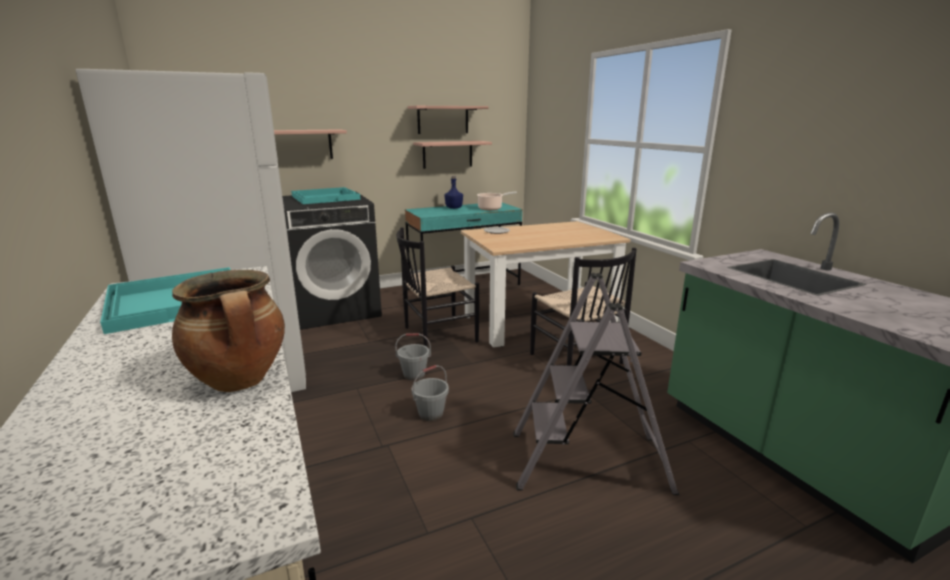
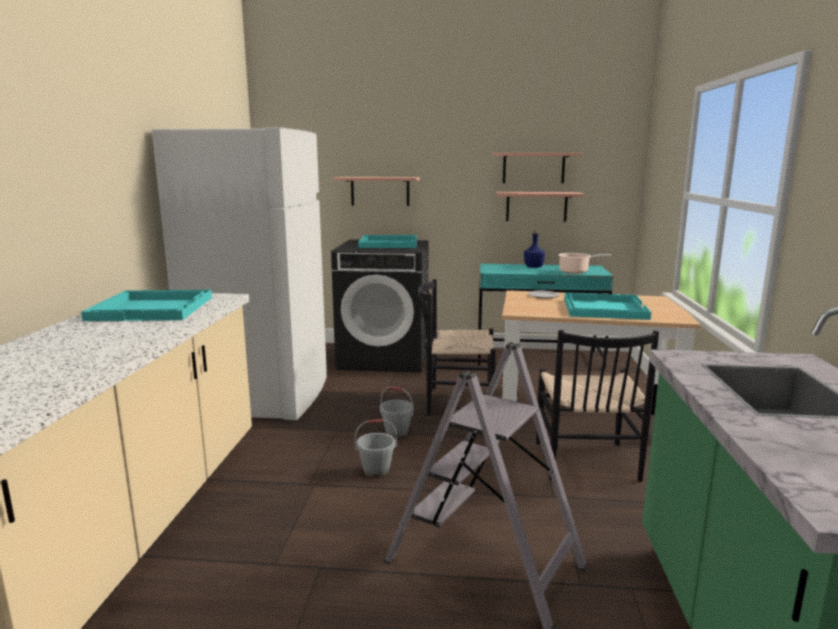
camera: 30 degrees right, 5 degrees down
(241, 381) = (96, 363): cooking pot -> none
(554, 236) = (603, 308): none -> turquoise tray

